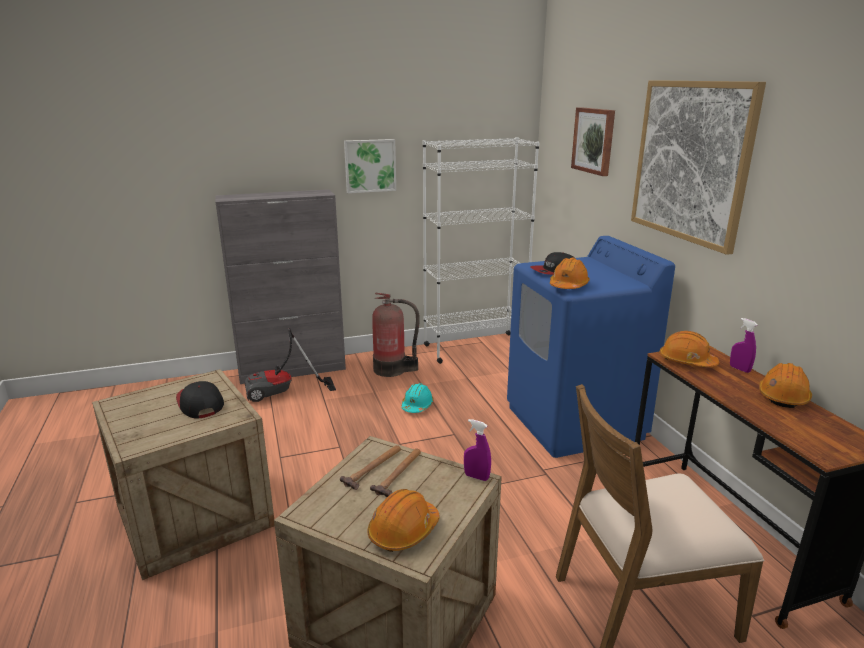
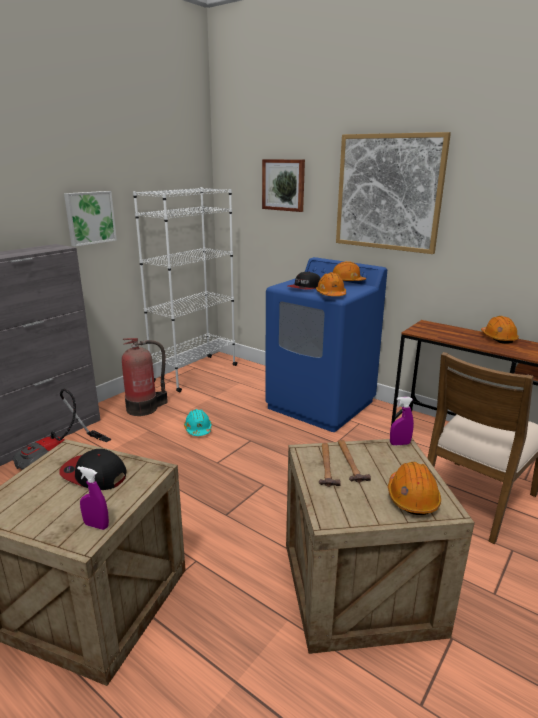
camera: 35 degrees left, 0 degrees up
(686, 361) = (428, 332): orange hard hat -> orange hard hat (347, 281)
(739, 369) = (458, 329): purple spray bottle -> purple spray bottle (96, 525)

